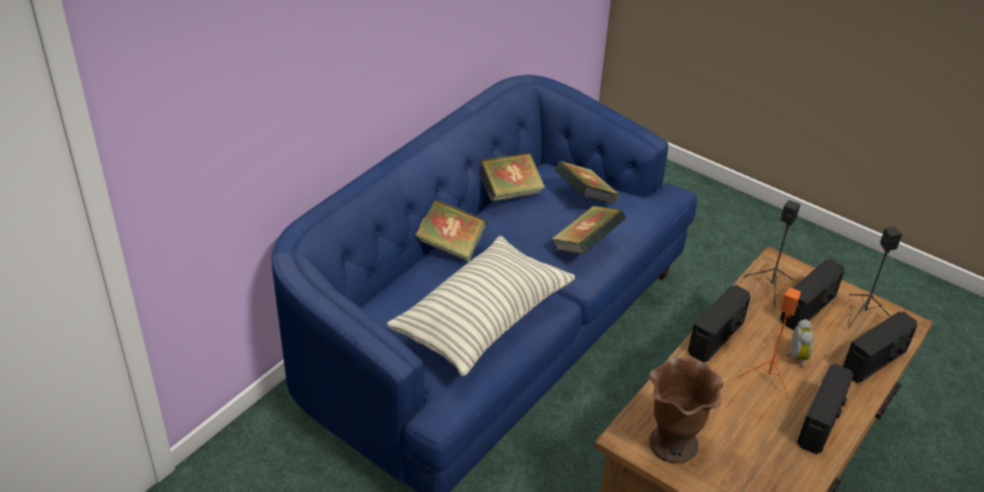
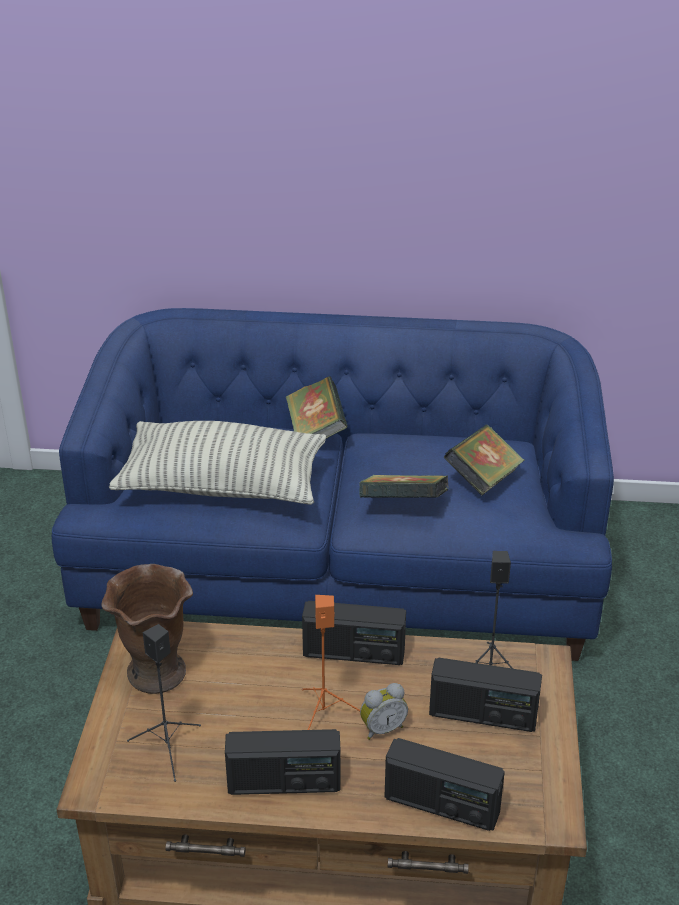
camera: 60 degrees right, 5 degrees down
(509, 192) = (434, 431): book -> none
(864, 314) = (527, 771): black speaker -> black speaker (168, 749)

